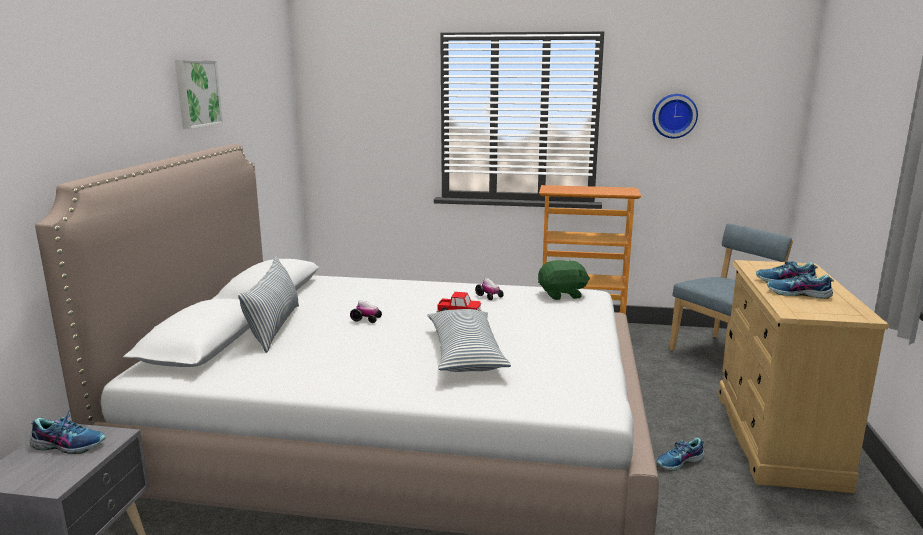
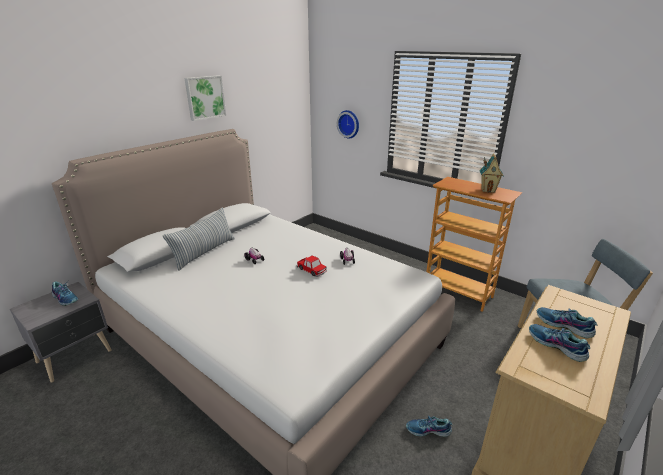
camera: 30 degrees right, 10 degrees up
(465, 353) = (271, 307): pillow -> none
(562, 294) = (398, 273): green plush toy -> none
(603, 189) = (488, 190): none -> toy house
(674, 116) = (574, 134): wall clock -> wall clock (349, 124)

